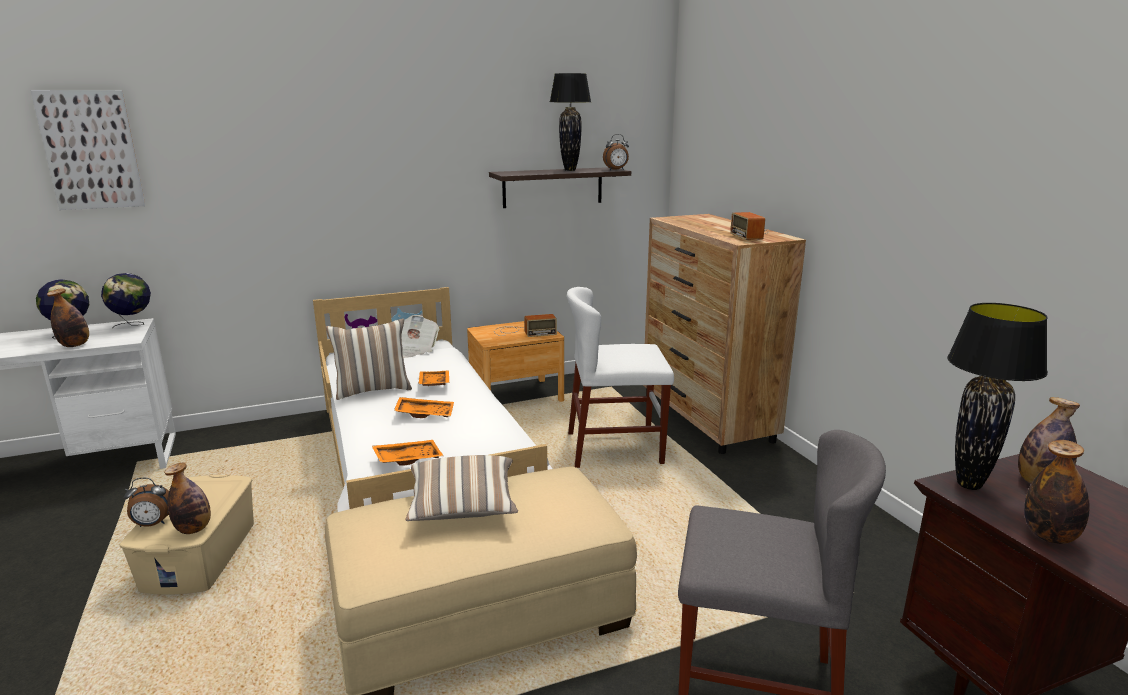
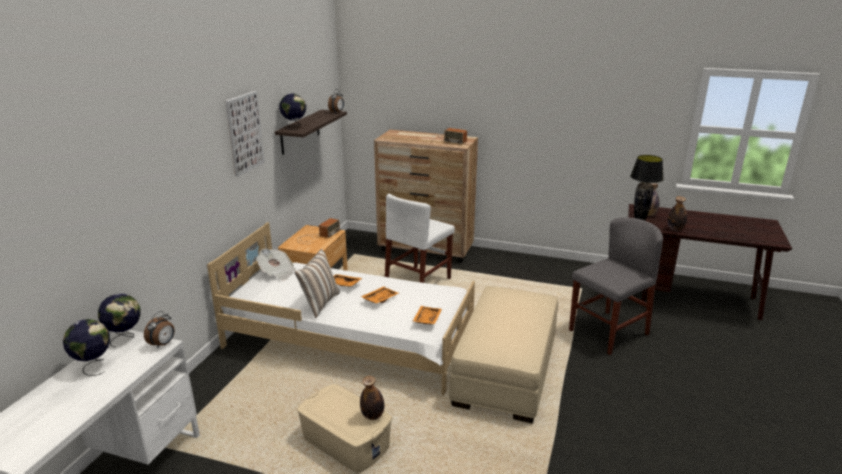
camera: 50 degrees left, 5 degrees up
(75, 345) = (136, 367): bottle -> none
(91, 150) = (63, 194): picture -> picture (244, 133)
(152, 524) = (347, 429): alarm clock -> alarm clock (163, 344)
(463, 507) = (497, 320): pillow -> none
(519, 172) = (294, 127): none -> globe
(569, 170) = (314, 118): black table lamp -> none

